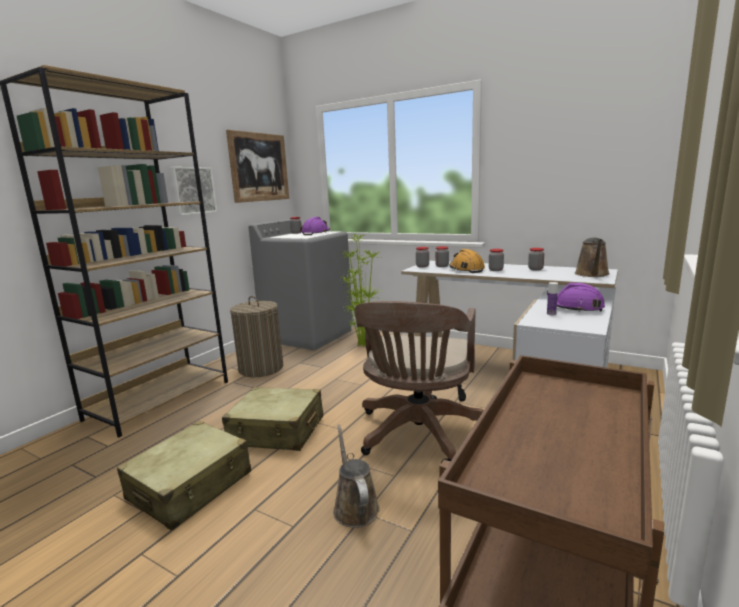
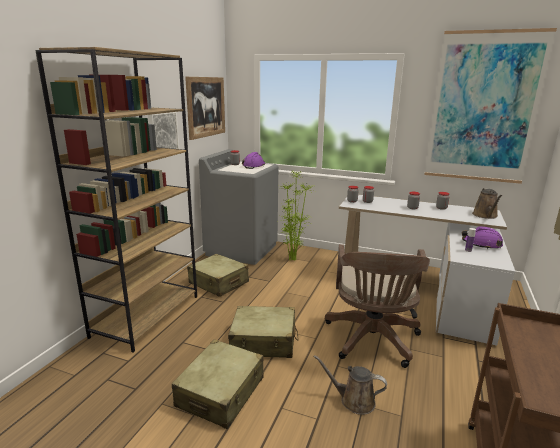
camera: 10 degrees left, 5 degrees up
(261, 368) = (218, 283): laundry basket -> beige suitcase
(354, 507) = (354, 400): brown watering can -> brown watering can turned 45 degrees counterclockwise
(466, 269) = (389, 206): orange hard hat -> none
(586, 136) = (483, 108): none -> picture

